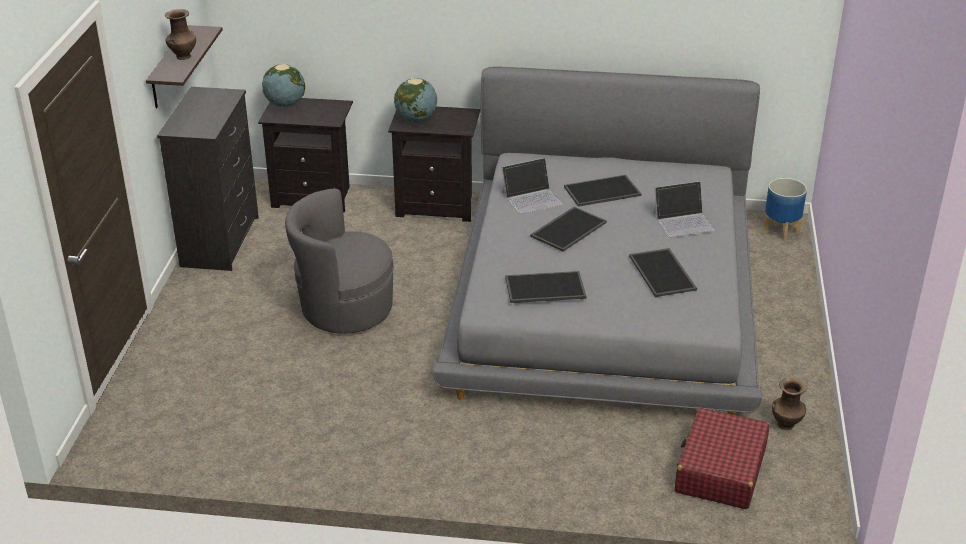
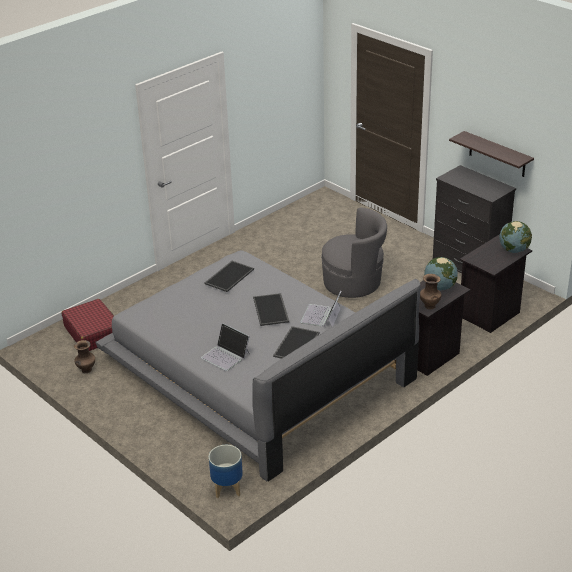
camera: 130 degrees right, 0 degrees up
(183, 57) = (484, 145): brown vase -> brown vase (429, 306)
(344, 308) = (353, 283): grey armchair -> grey armchair turned 60 degrees clockwise
(663, 273) = (191, 320): tray -> none
(683, 221) = (226, 355): laptop -> laptop turned 75 degrees counterclockwise

